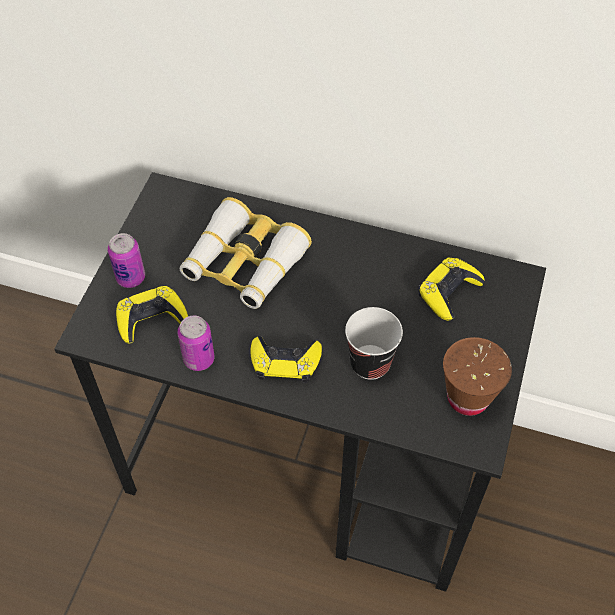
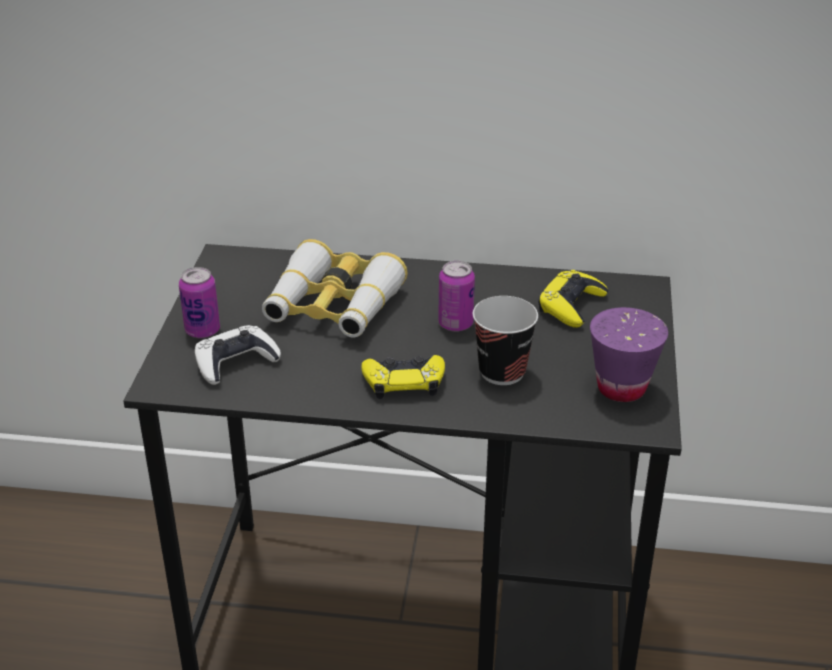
camera: 10 degrees left, 20 degrees down
(151, 318) = (235, 362): yellow game controller -> white game controller
(199, 359) = (301, 390): can -> can (455, 324)
(467, 398) = (621, 388): brown cup -> purple cup

